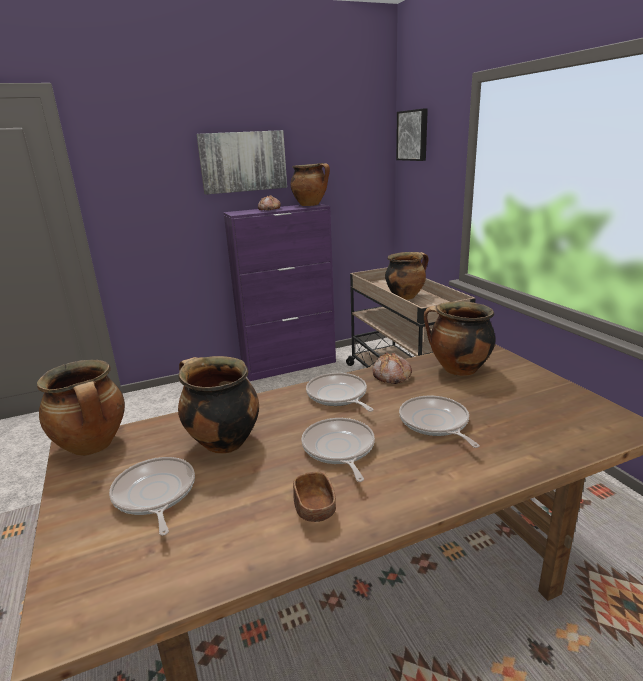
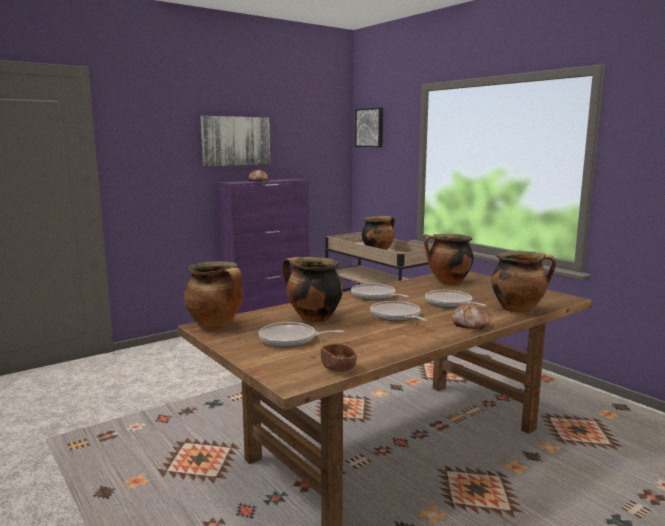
camera: 15 degrees left, 10 degrees down
(155, 495) = (291, 339): frying pan -> frying pan turned 45 degrees counterclockwise
(311, 205) = (290, 179): cooking pot -> cooking pot (518, 309)
(315, 509) = (402, 337): brown bowl -> brown bowl (338, 368)
(391, 376) = (404, 286): bread -> bread (469, 324)

